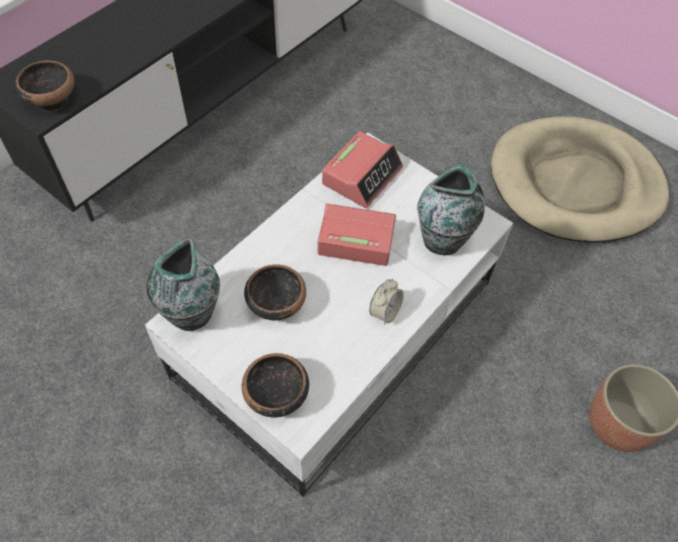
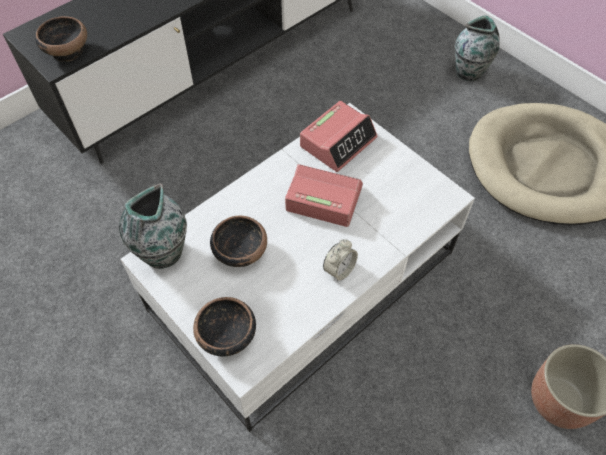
camera: 10 degrees right, 0 degrees up
(443, 239) = (405, 207): vase -> vase (469, 72)

